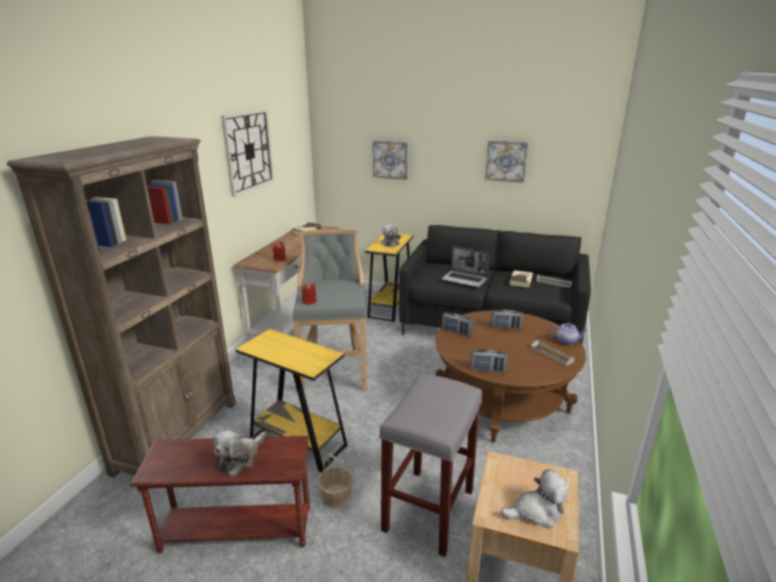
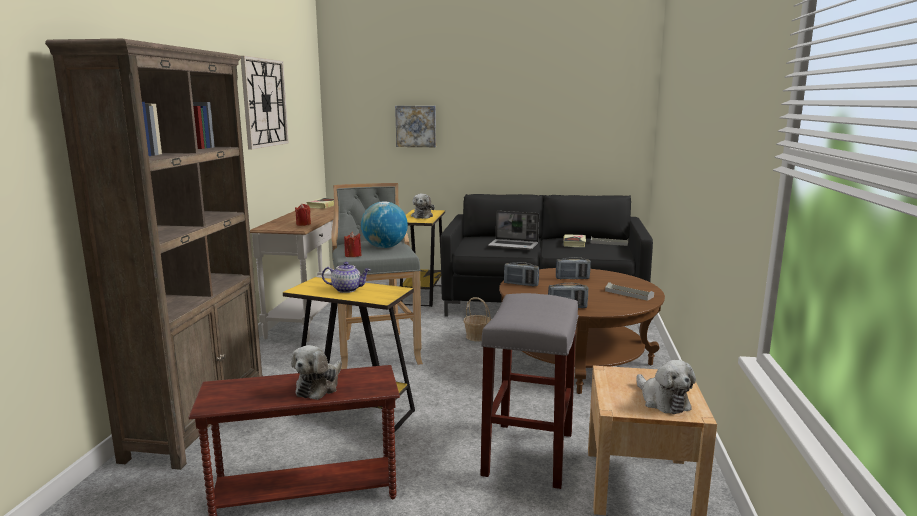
camera: 10 degrees left, 10 degrees down
(336, 496) = (417, 453): basket -> basket (477, 337)
(340, 290) = (384, 247): none -> globe
(506, 161) = (544, 121): picture -> none
(536, 511) = (662, 401): plush toy -> plush toy turned 90 degrees clockwise
(566, 341) = (639, 284): teapot -> teapot (347, 289)

